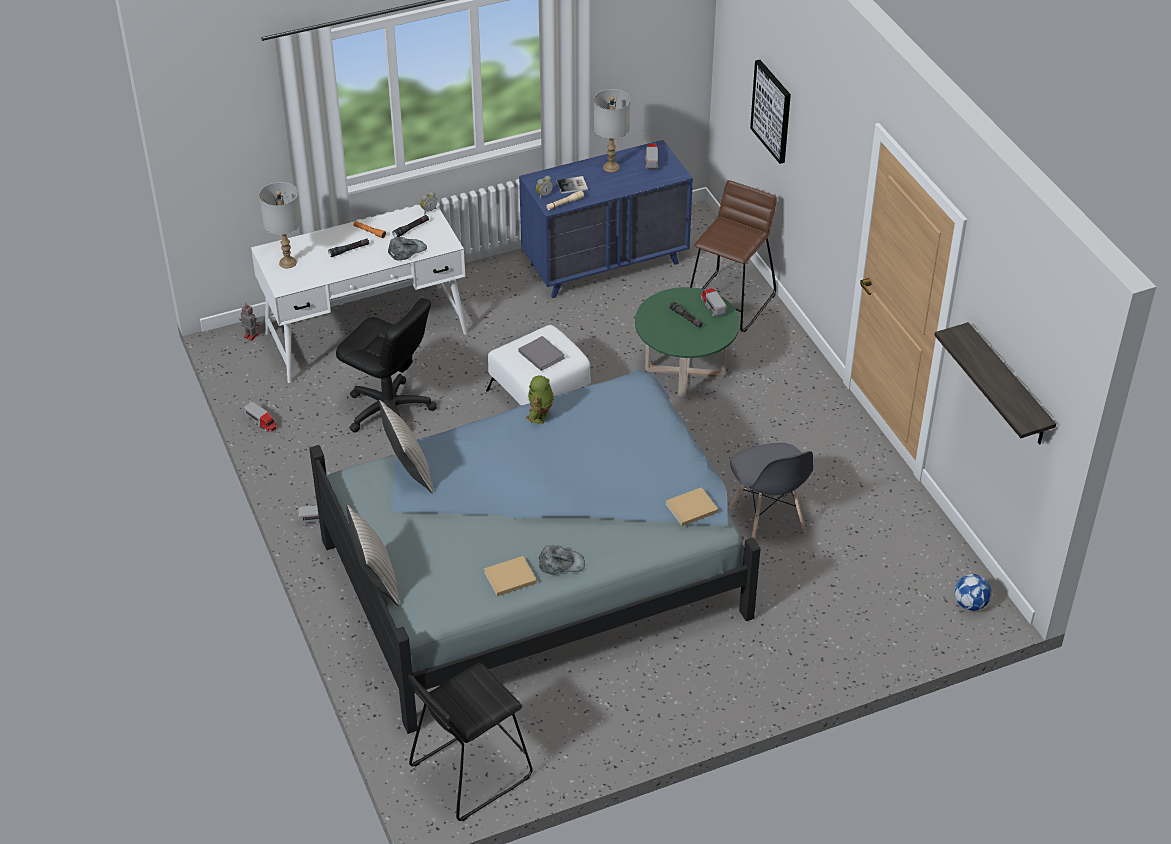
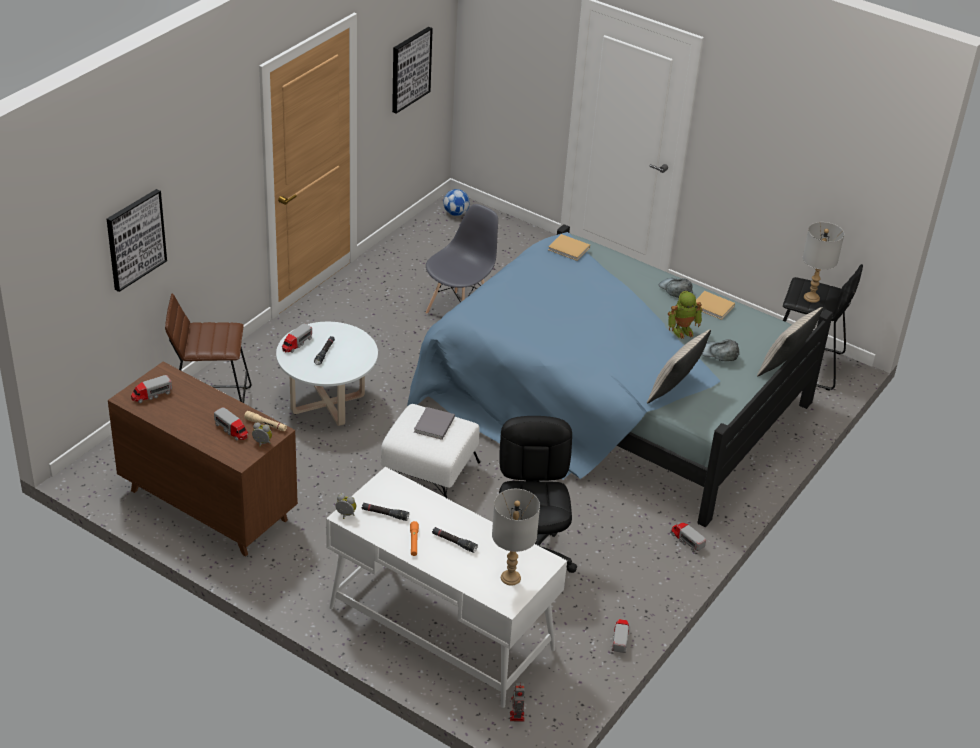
camera: 125 degrees left, 5 degrees down
(407, 250) = (420, 502): grey cap -> grey cap (719, 353)
(540, 416) = (549, 346): toy robot -> toy robot (682, 330)
(573, 185) = (232, 430): book -> toy truck
(605, 263) = (207, 505): blue dresser -> brown dresser
(611, 167) = (181, 417): grey table lamp -> grey table lamp (811, 298)
(684, 372) = (328, 403): green coffee table -> white coffee table
(1008, 386) = (410, 69): shelf -> picture

